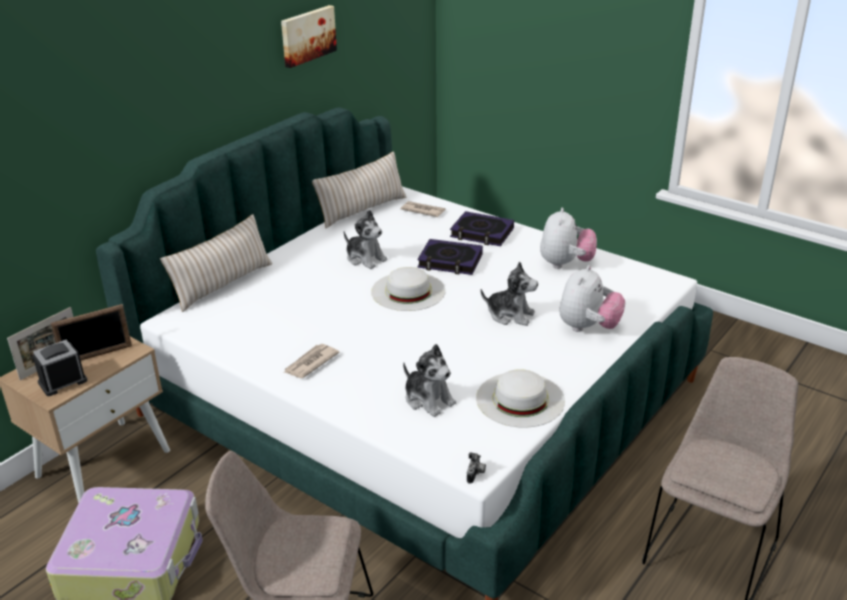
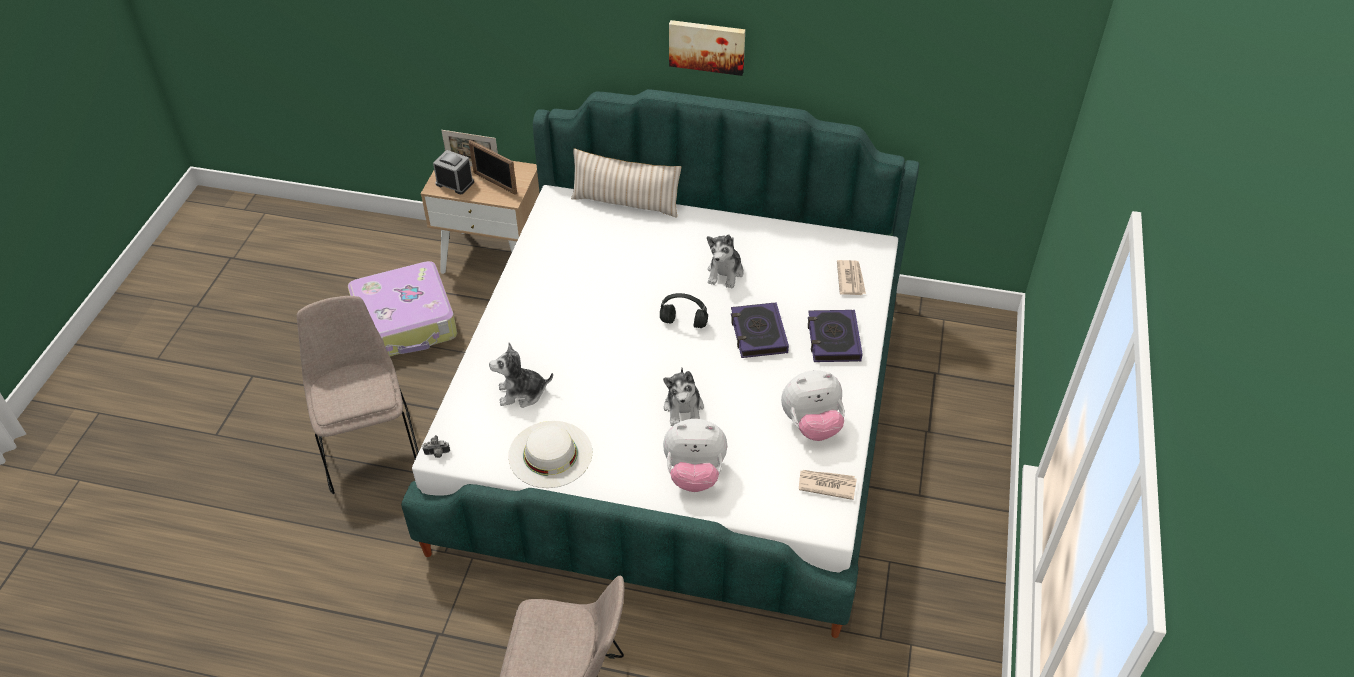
camera: 65 degrees right, 15 degrees up
(307, 35) = (838, 42): picture -> picture (707, 46)
(310, 363) = (537, 302): newspaper -> newspaper (826, 485)
(362, 210) = (820, 235): beige pillow -> none
(408, 291) = (684, 322): white hat -> black headphones
(428, 399) = (522, 393): plush toy -> plush toy turned 60 degrees clockwise

